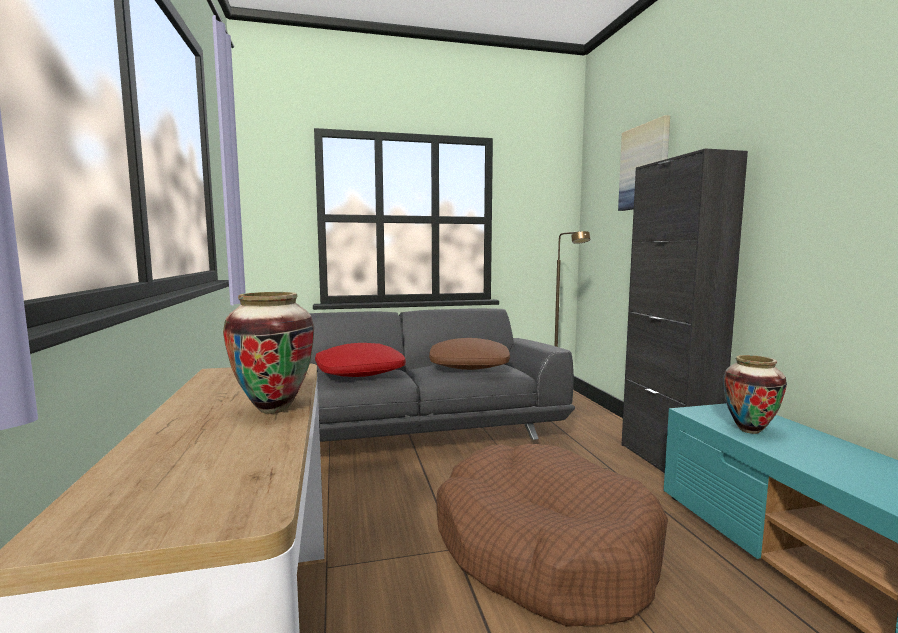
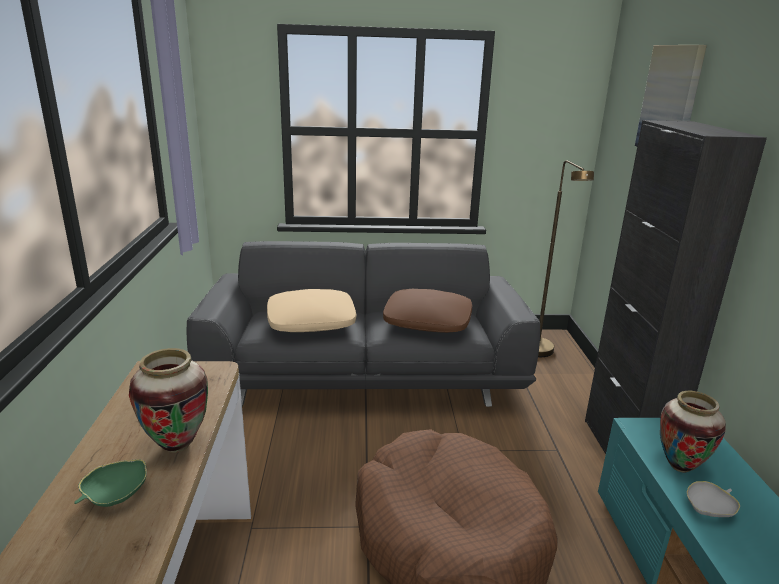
camera: 10 degrees right, 15 degrees up
(210, 444) = (115, 495): none -> green bowl
(360, 371) = (311, 321): red pillow -> beige pillow
(798, 453) = (709, 509): none -> white bowl

